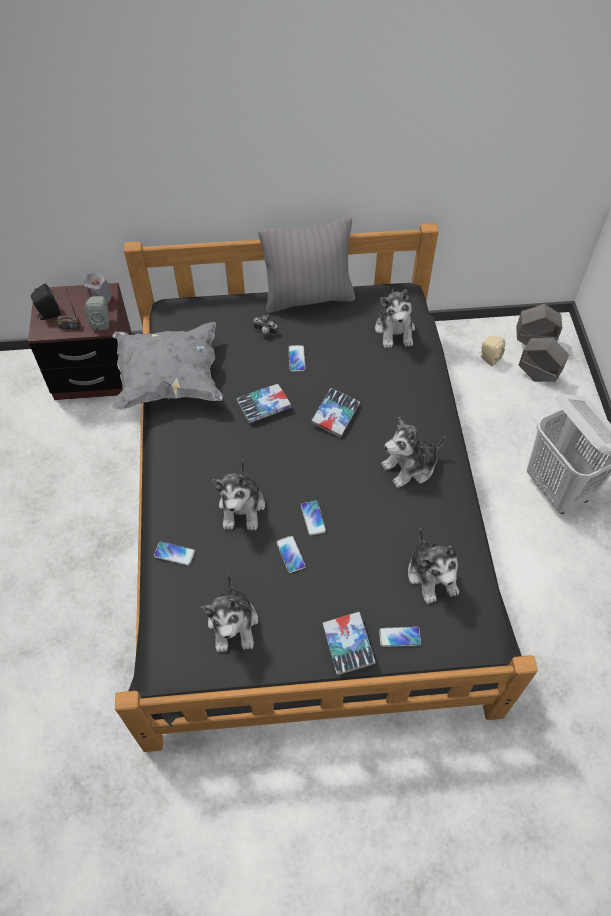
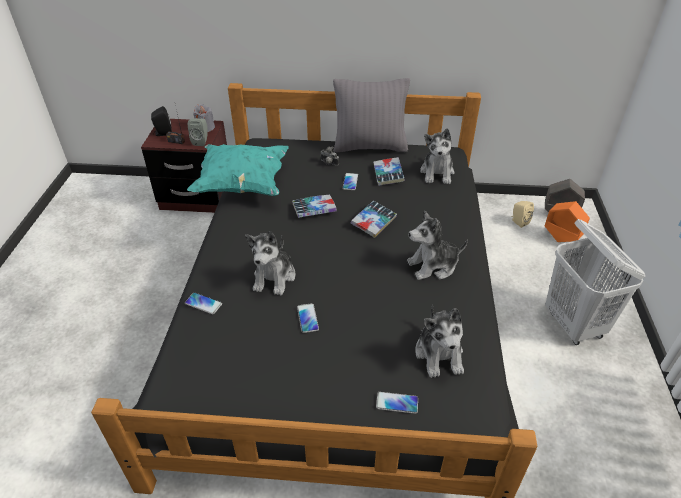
camera: 10 degrees right, 15 degrees down
(169, 380) = (242, 184): grey pillow -> turquoise pillow
(233, 624) = (238, 367): plush toy -> none
(313, 518) = (335, 293): phone -> none
(348, 645) = (343, 402): book -> book (388, 174)
(537, 375) = (561, 238): grey planter -> orange planter

